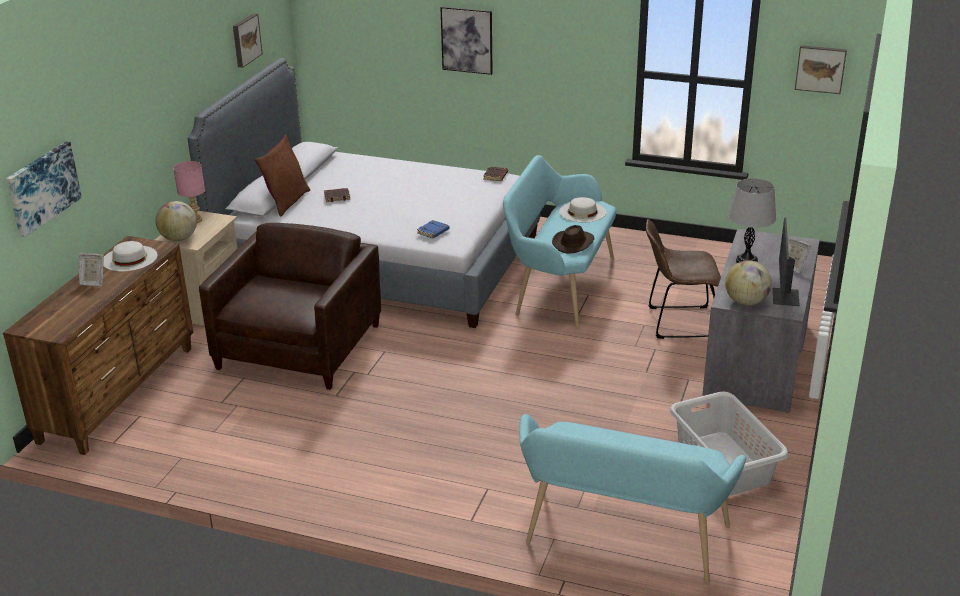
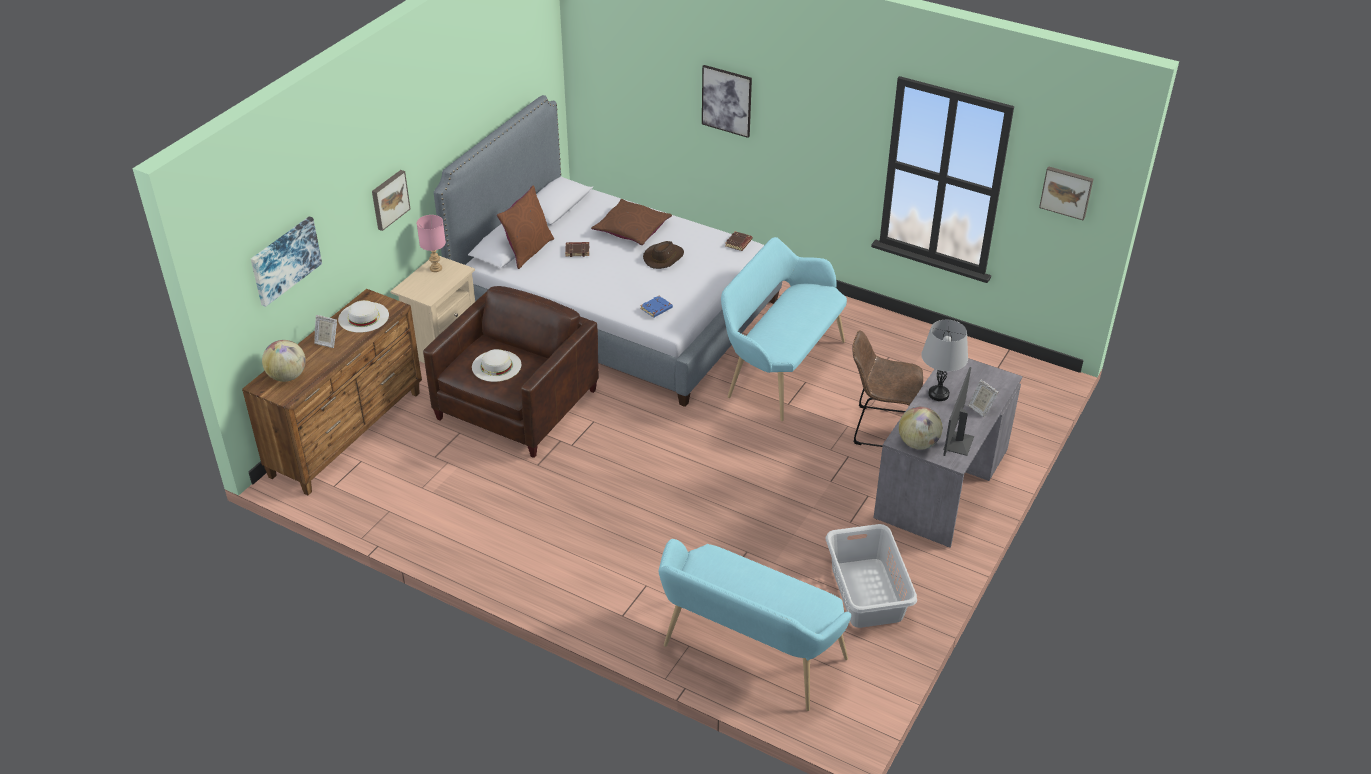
camera: 10 degrees right, 10 degrees up
(179, 238) = (416, 289): globe -> globe (287, 376)
(245, 40) = (505, 83): picture -> picture (389, 199)
(386, 176) = (631, 229): none -> brown pillow
(573, 243) = (788, 339): brown hat -> brown hat (664, 257)
(582, 212) = (811, 300): white hat -> white hat (496, 366)

